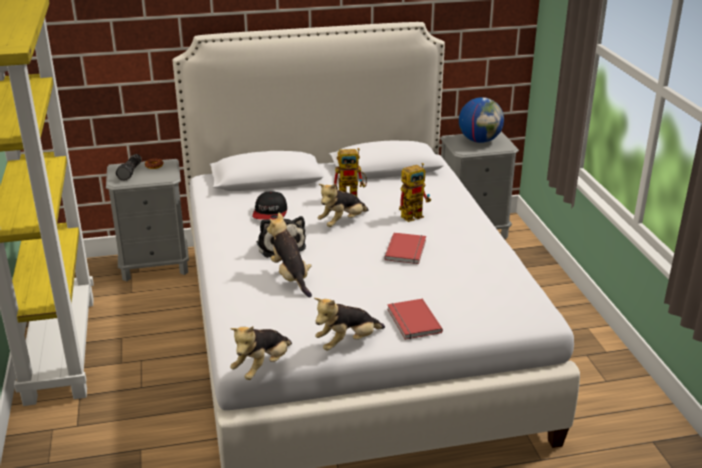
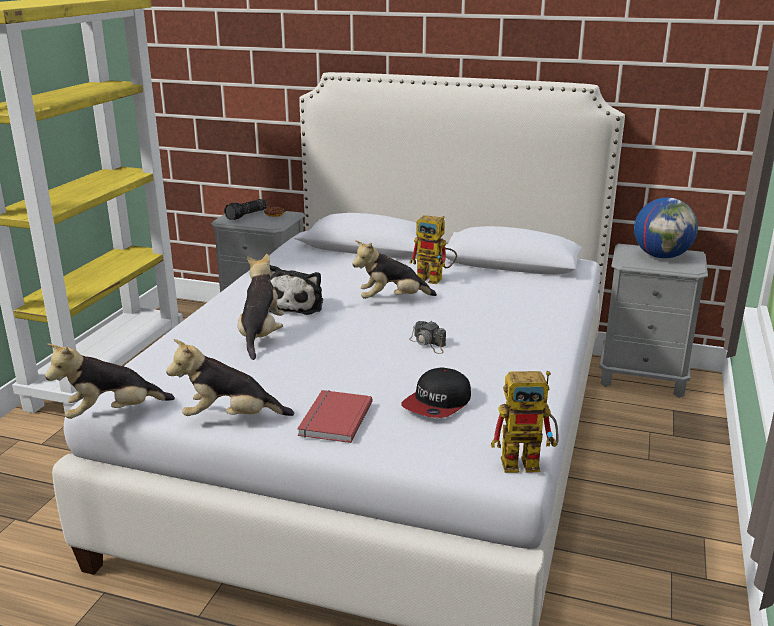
camera: 30 degrees right, 5 degrees down
(270, 213) = (328, 274): cap -> cap (437, 403)
(407, 250) = (428, 344): red book -> camera
(414, 214) = (485, 311): toy robot -> toy robot (528, 462)

